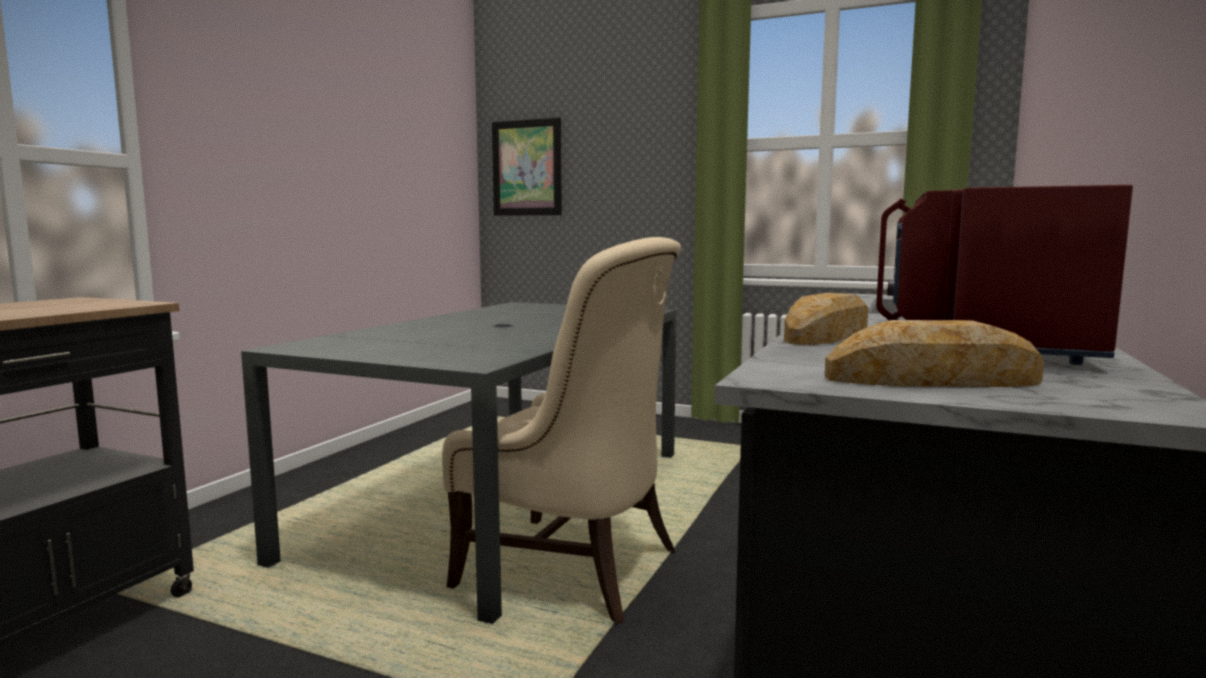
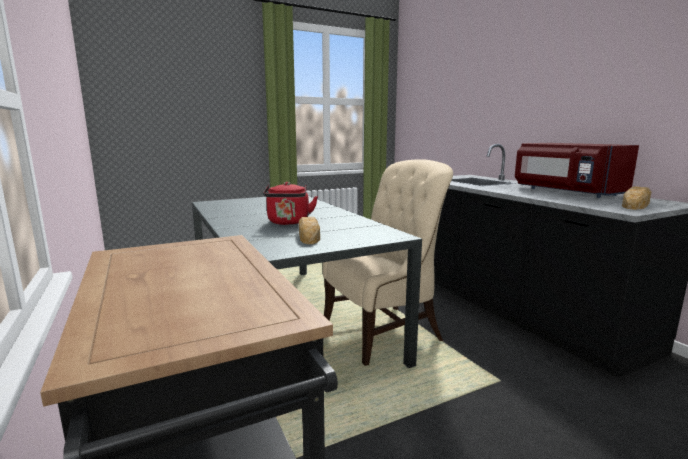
camera: 50 degrees left, 5 degrees up
(467, 331) = (288, 222): none -> red kettle
(527, 168) = (134, 103): picture -> none
(828, 335) = (539, 196): bread -> bread (309, 235)

